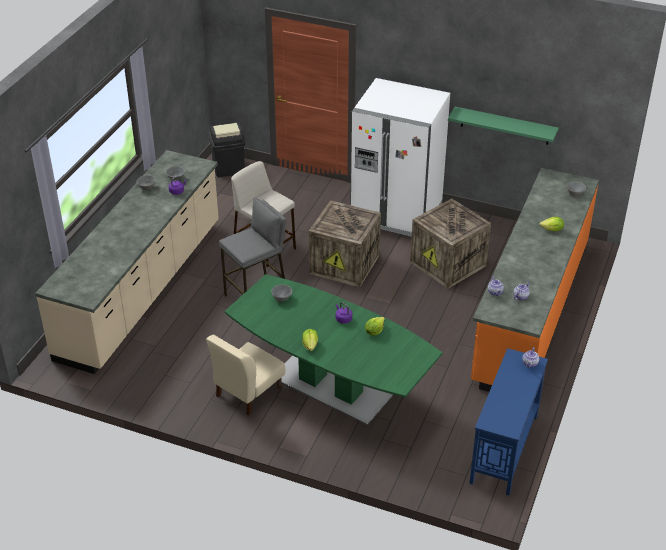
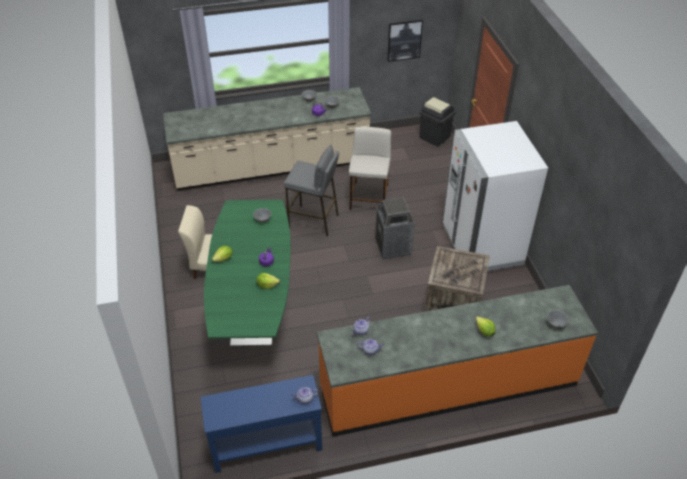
camera: 55 degrees right, 5 degrees up
(176, 78) = (404, 40): none -> picture
(346, 264) = (393, 247): crate -> trash can
(505, 126) = (569, 227): green shelf -> none

